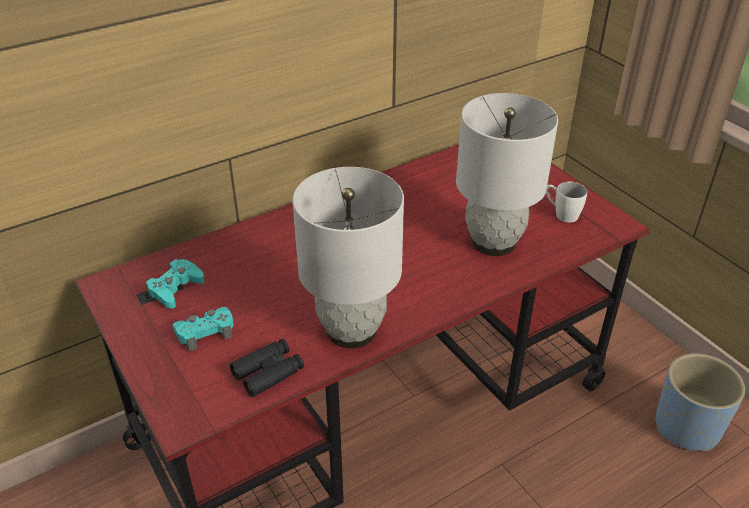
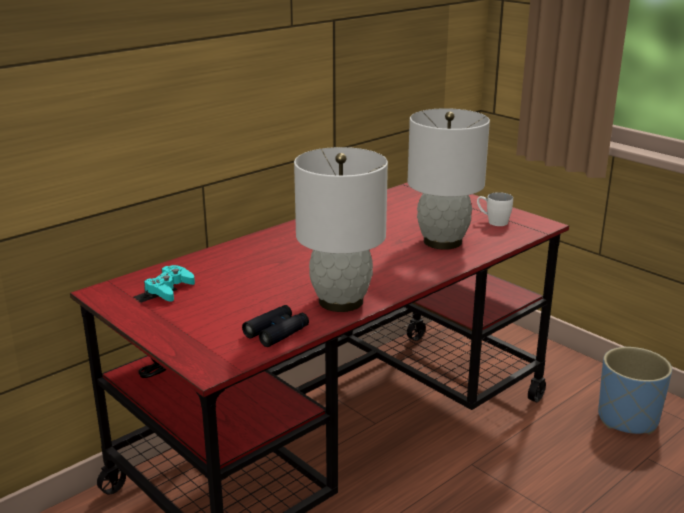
camera: 10 degrees left, 15 degrees down
(205, 332) = (208, 313): turquoise game controller -> none

